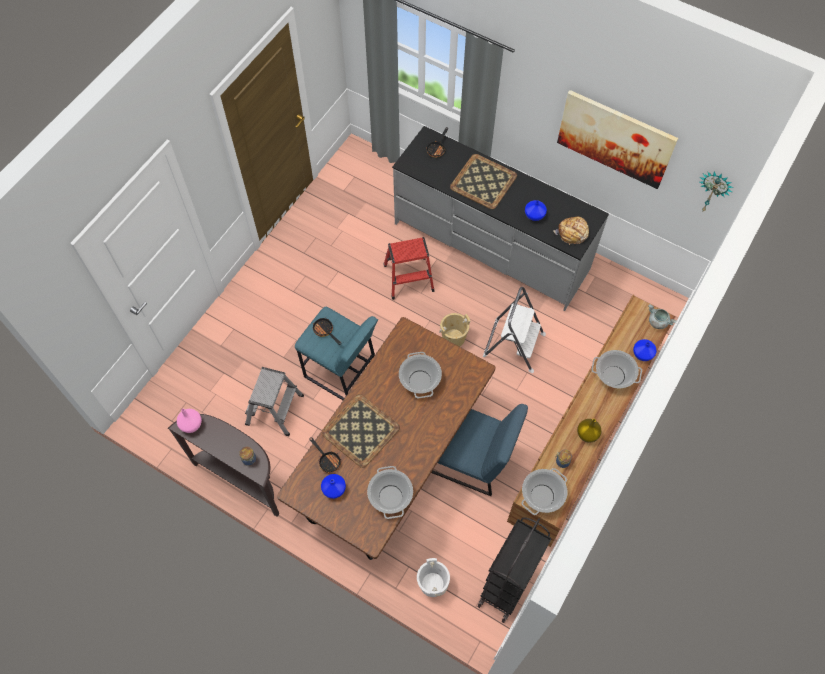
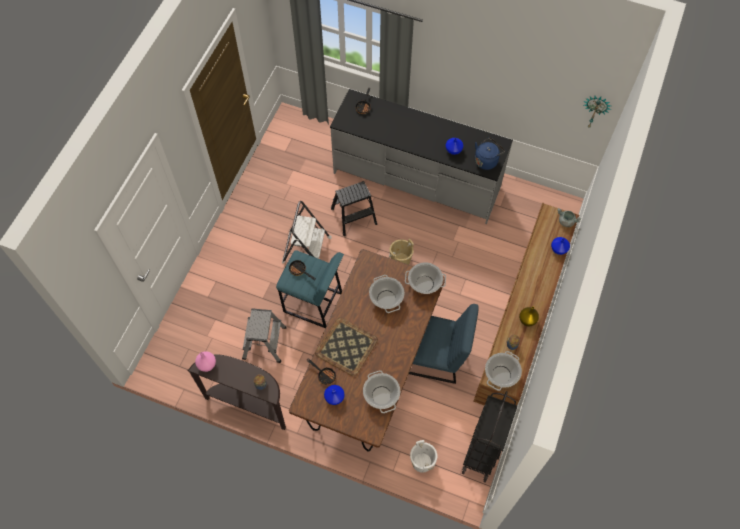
camera: 10 degrees left, 0 degrees up
(409, 277) = (354, 216): red step ladder -> black step ladder
(483, 182) = (407, 129): tray -> none
(511, 344) = (448, 257): white step ladder -> white step ladder (304, 249)
(572, 233) = (486, 160): bread -> blue kettle
(614, 375) = (539, 270): cooking pot -> cooking pot (424, 283)
(615, 139) = (511, 79): picture -> none

